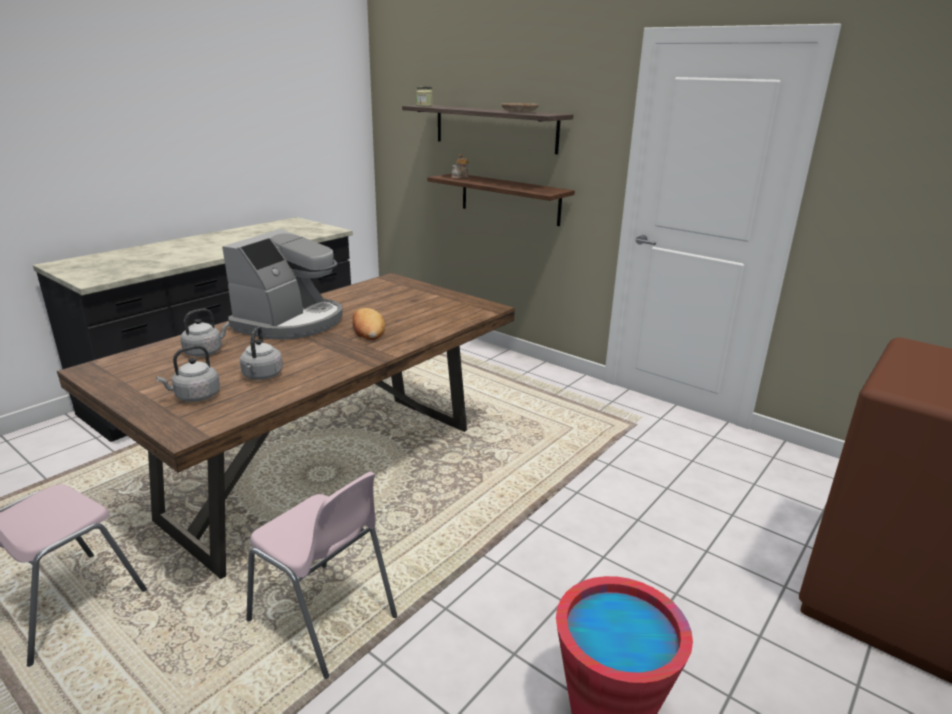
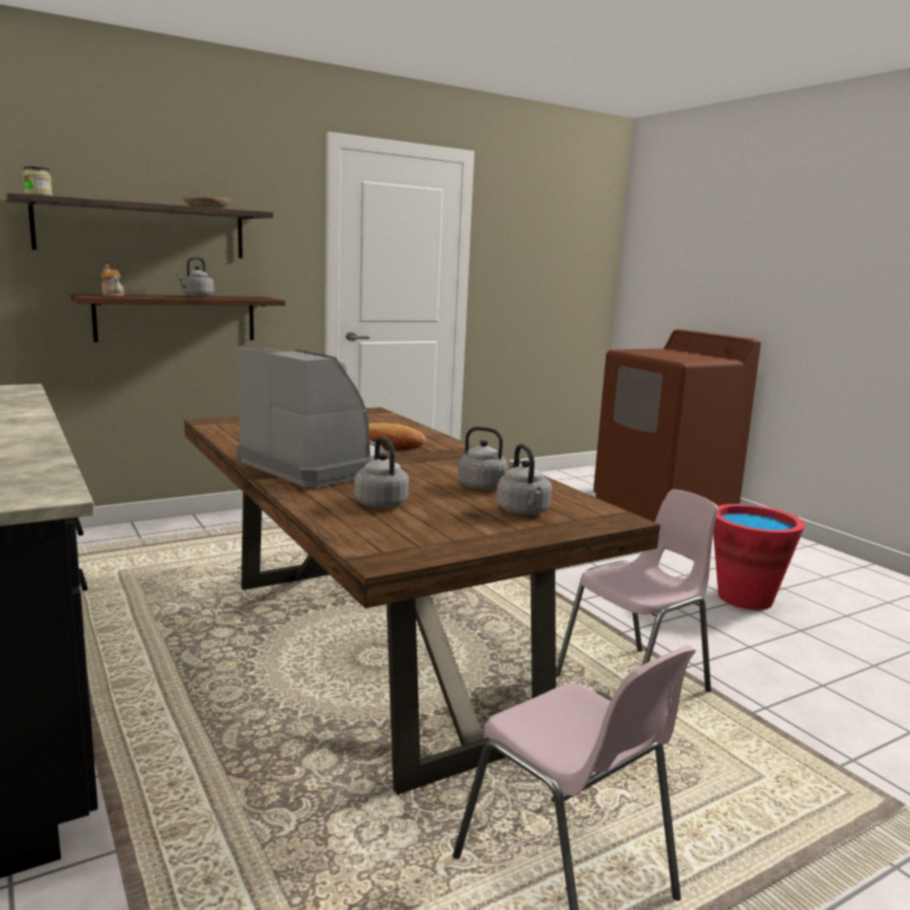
camera: 70 degrees left, 10 degrees down
(509, 184) = (196, 296): none -> grey kettle

